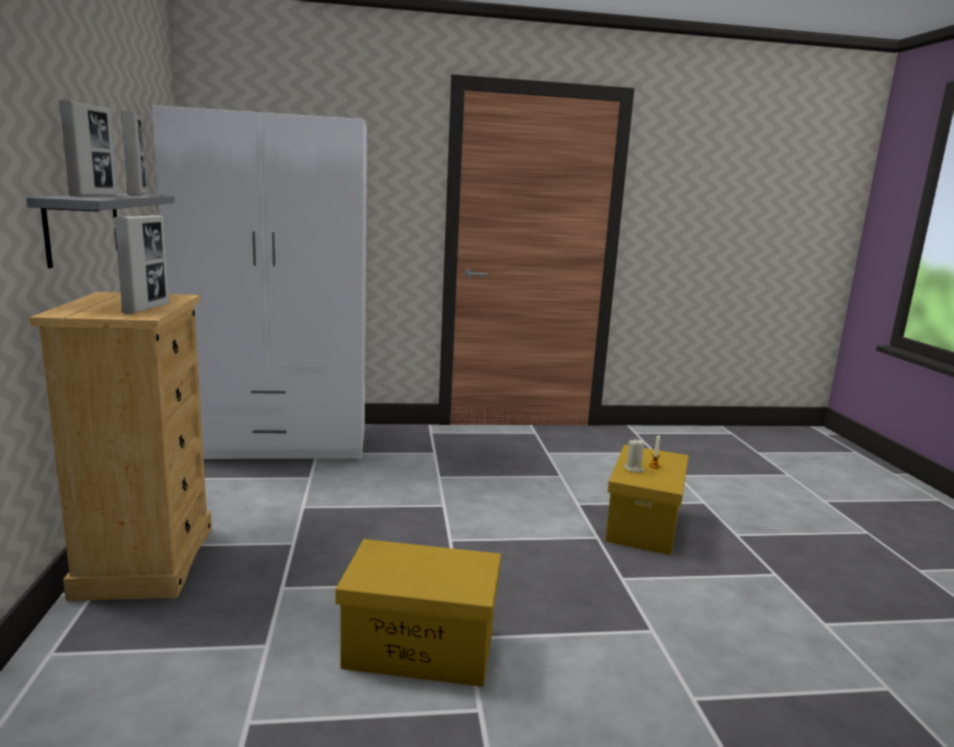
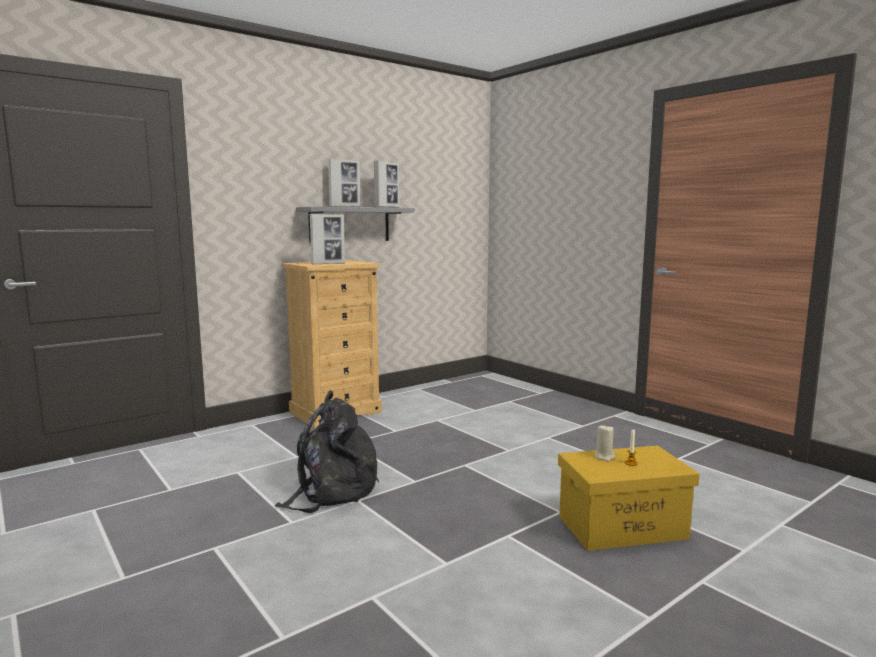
camera: 60 degrees right, 5 degrees down
(279, 442) = (503, 390): white wardrobe -> none
(418, 648) = (331, 490): yellow storage box -> black backpack

